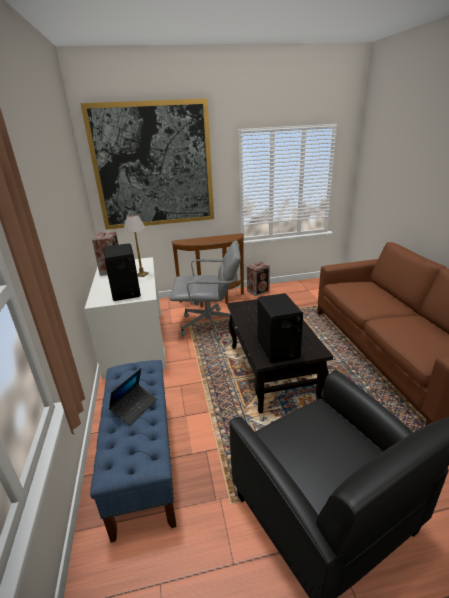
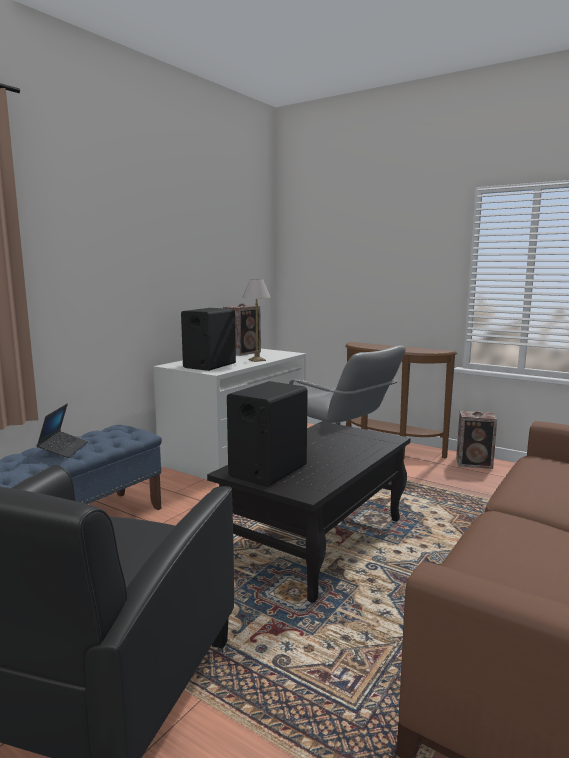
camera: 45 degrees right, 15 degrees down
(134, 407) = (63, 449): laptop -> laptop turned 75 degrees counterclockwise
(153, 166) = (351, 239): picture -> none

